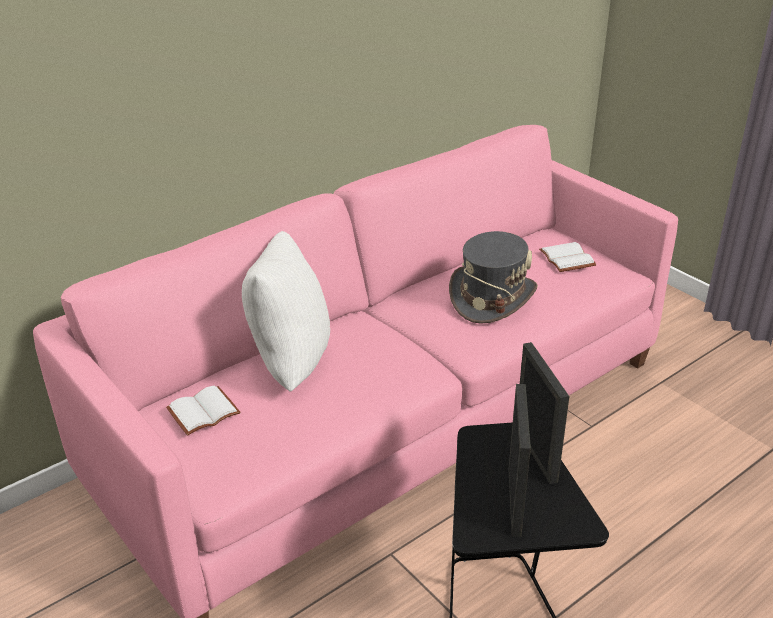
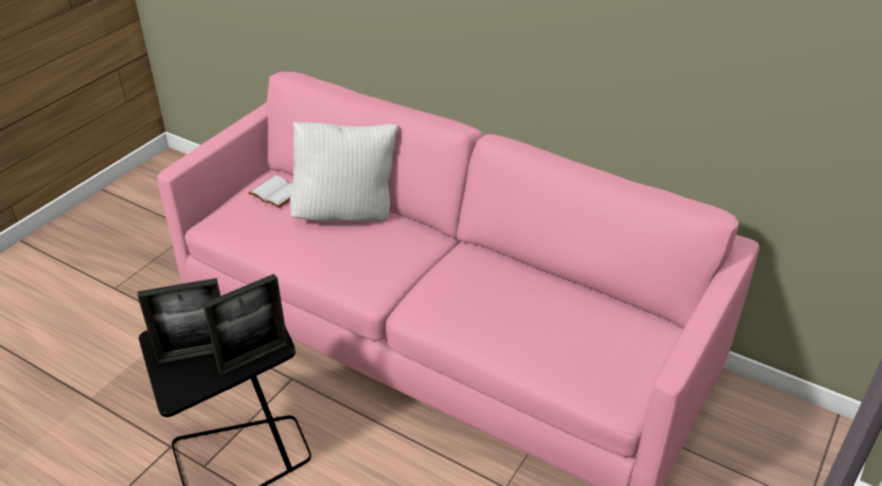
camera: 70 degrees right, 5 degrees up
(492, 297) = (491, 301): grey hat -> none
(568, 259) = (606, 346): white book -> none

